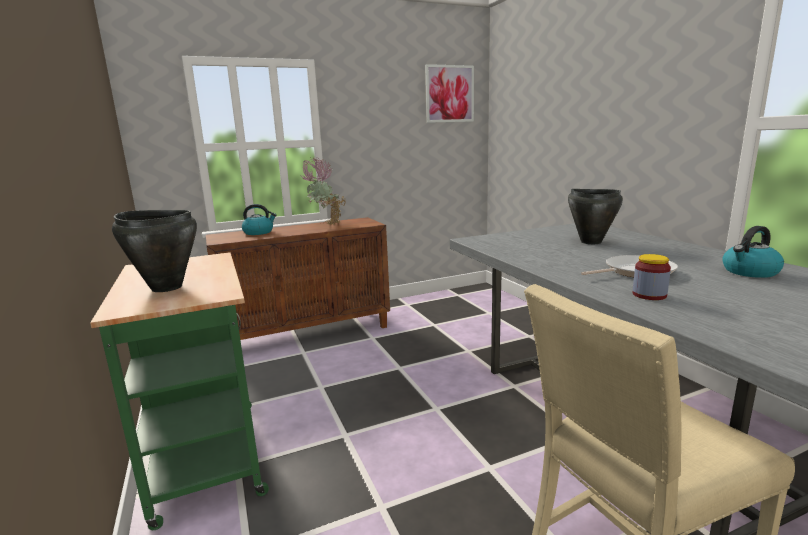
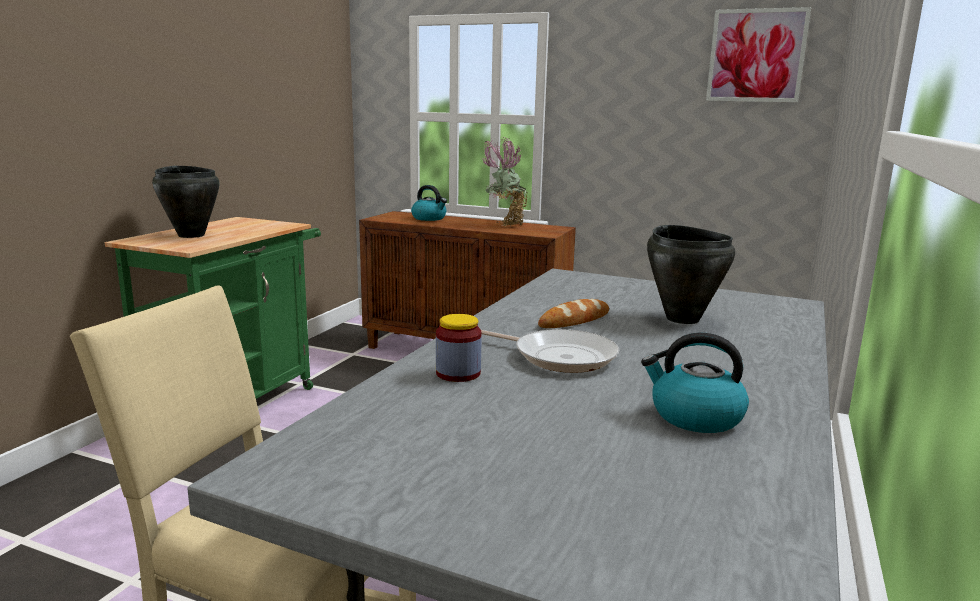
camera: 45 degrees right, 0 degrees up
(568, 256) = (574, 320): none -> bread

